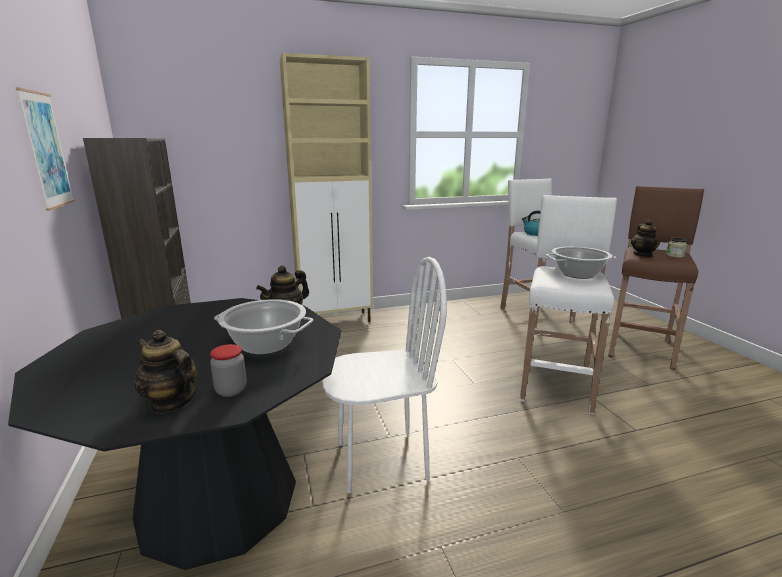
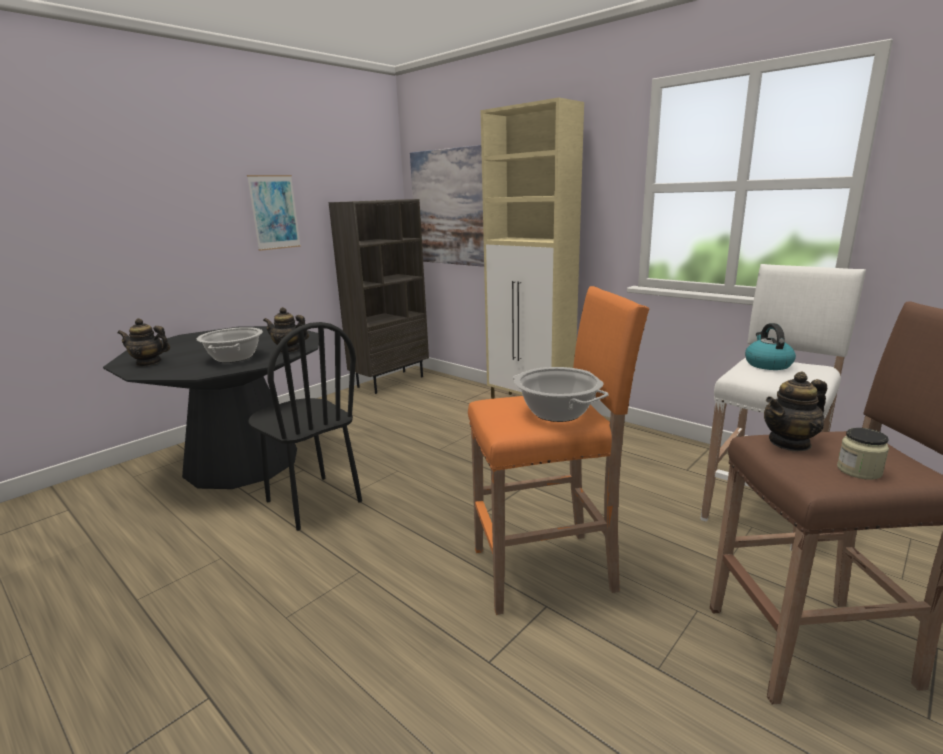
camera: 60 degrees right, 0 degrees up
(171, 402) = (148, 363): teapot -> teapot turned 90 degrees counterclockwise
(205, 148) = (452, 208): none -> picture
(231, 390) = (164, 368): jar -> none
(381, 460) = (313, 501): white chair -> black chair
(556, 384) = (546, 569): white stool -> orange stool

